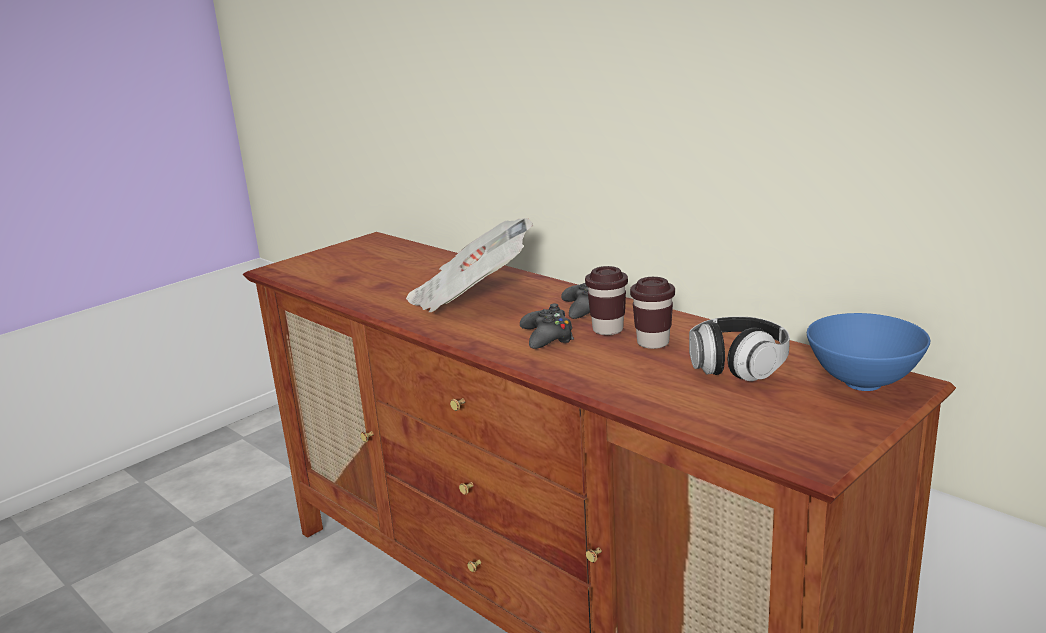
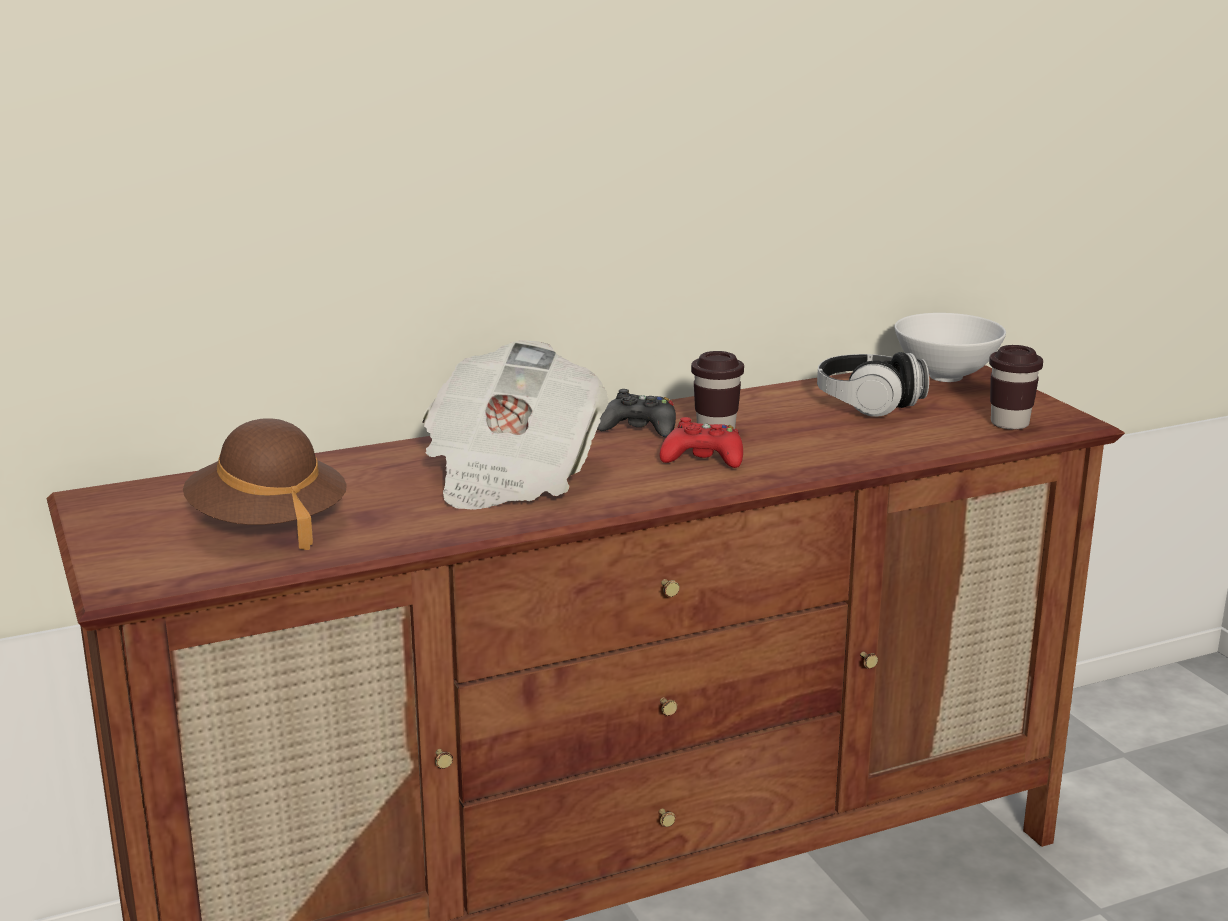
camera: 70 degrees left, 0 degrees up
(360, 271) = (268, 524): none -> brown hat
(547, 337) = (703, 458): black game controller -> red game controller
(653, 343) = (776, 420): brown cup -> brown cup (1009, 423)
(861, 383) = (945, 377): blue bowl -> white bowl

